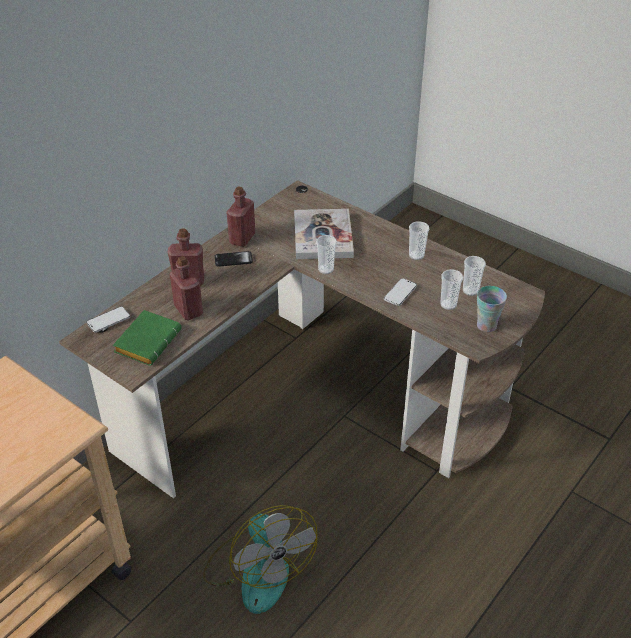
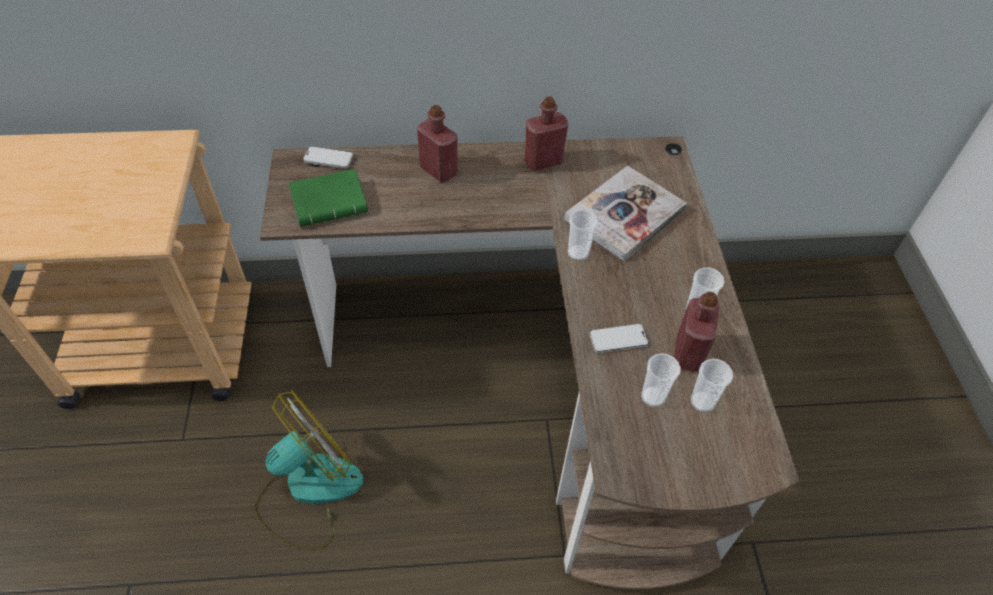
camera: 45 degrees right, 10 degrees up
(188, 310) = (400, 198): red bottle -> red bottle (688, 353)
(233, 260) = (506, 177): phone -> none
(257, 569) = (308, 490): fan -> fan turned 150 degrees counterclockwise
(486, 325) = (662, 459): cup -> none

